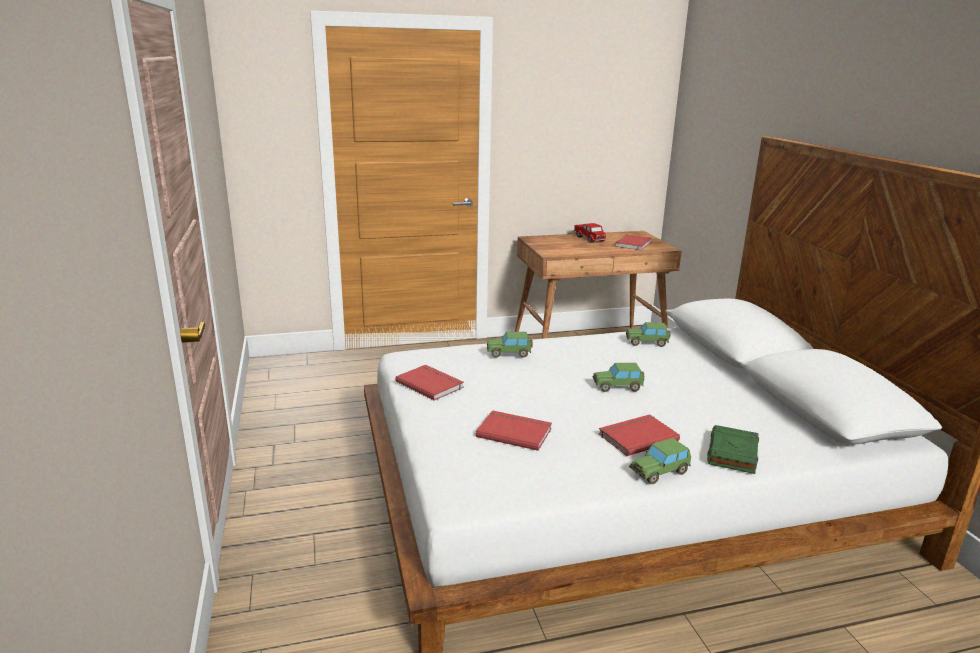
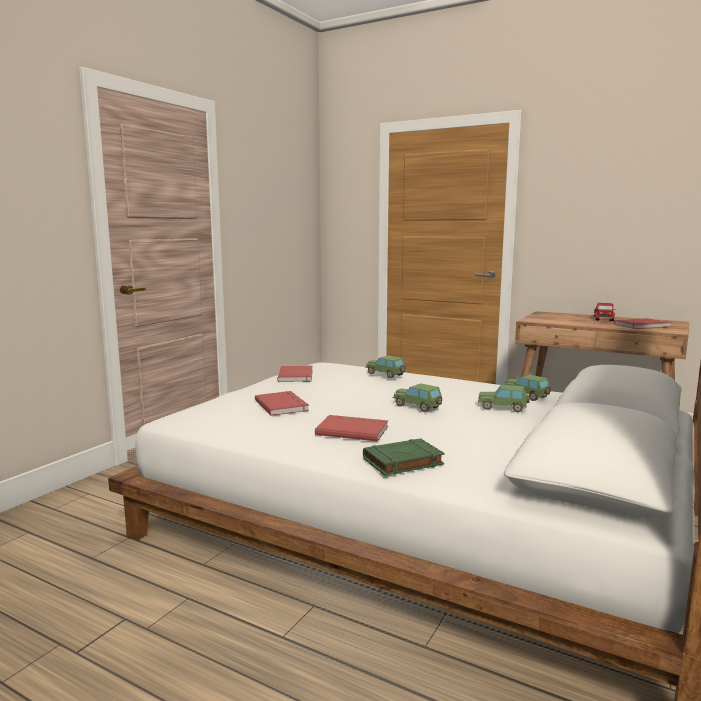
camera: 45 degrees right, 10 degrees down
(660, 472) = (316, 449): toy car -> toy car (503, 408)

